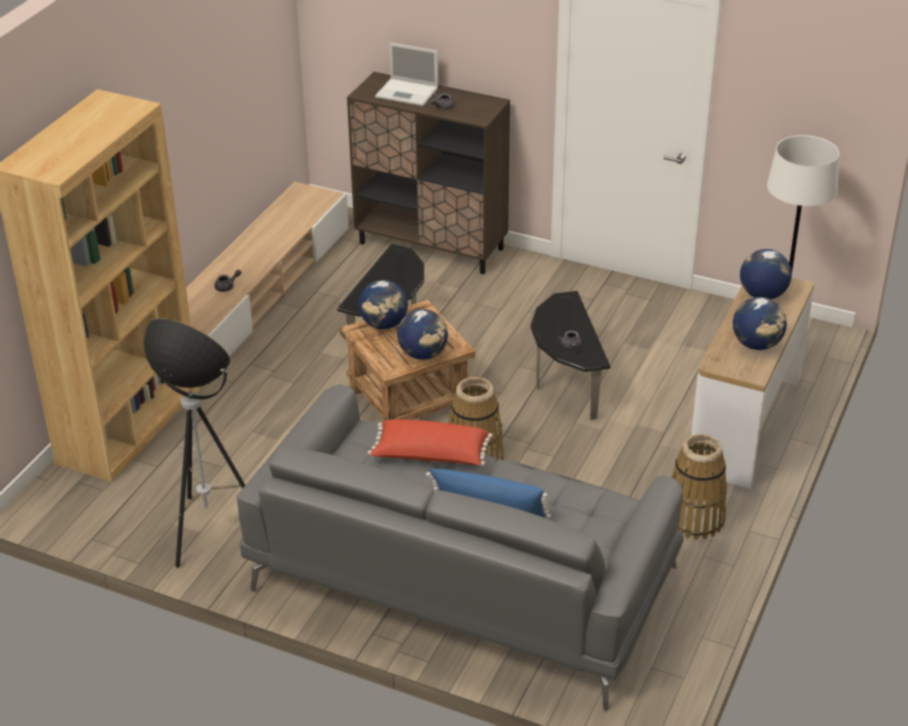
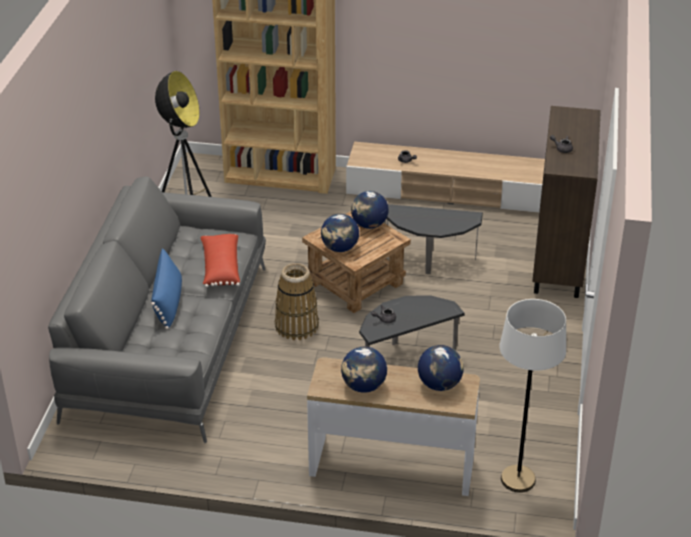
camera: 75 degrees right, 0 degrees up
(408, 93) = (575, 130): laptop -> none
(694, 519) = (263, 447): basket -> none

